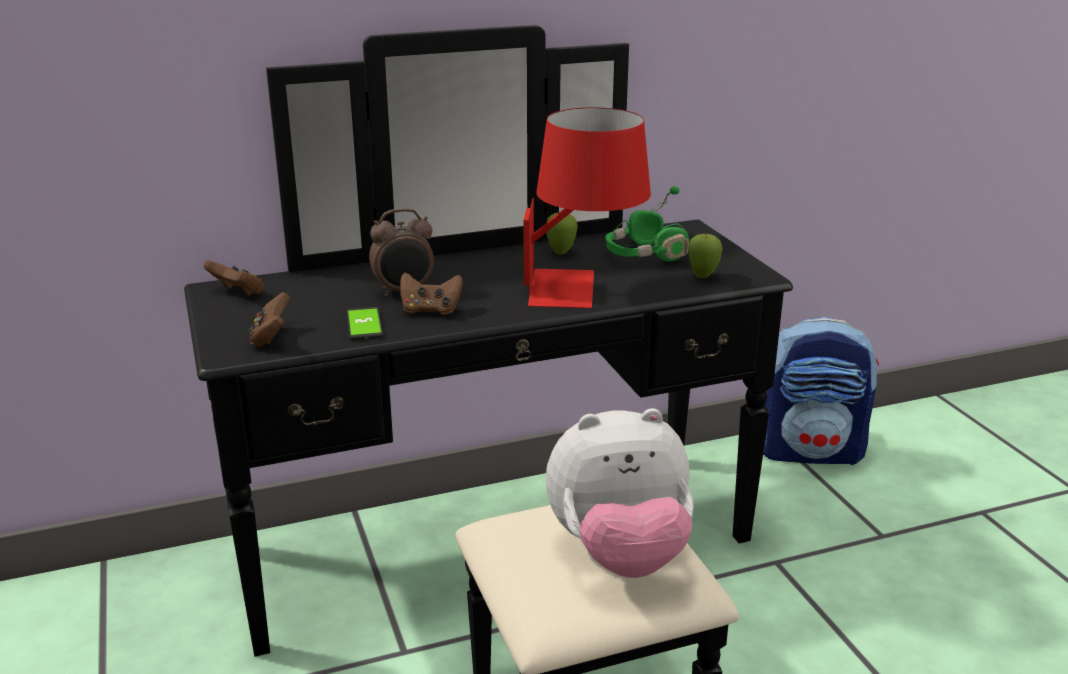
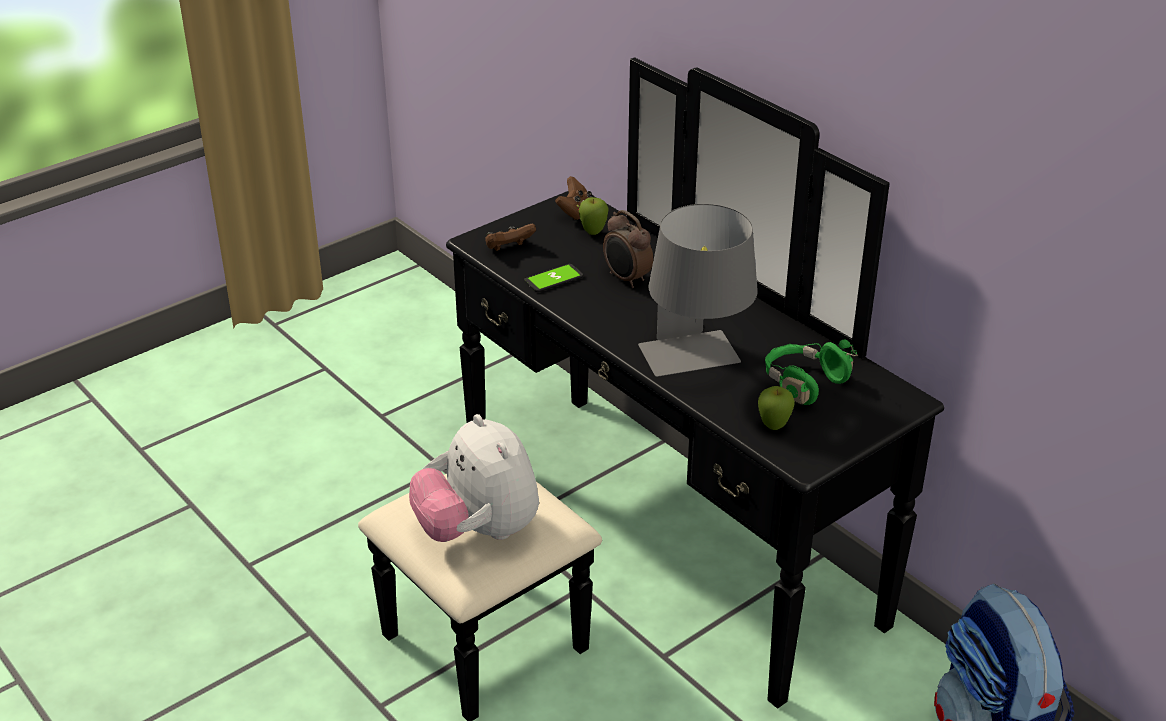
camera: 70 degrees right, 10 degrees up
(430, 310) = (598, 300): brown game controller -> none
(561, 253) = (771, 336): apple -> apple (593, 233)
(583, 288) = (696, 364): red table lamp -> grey table lamp

